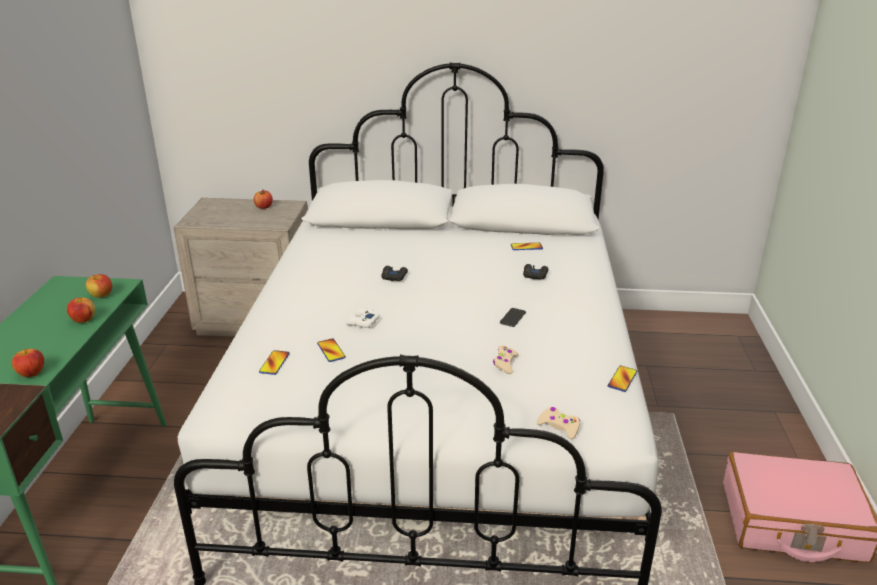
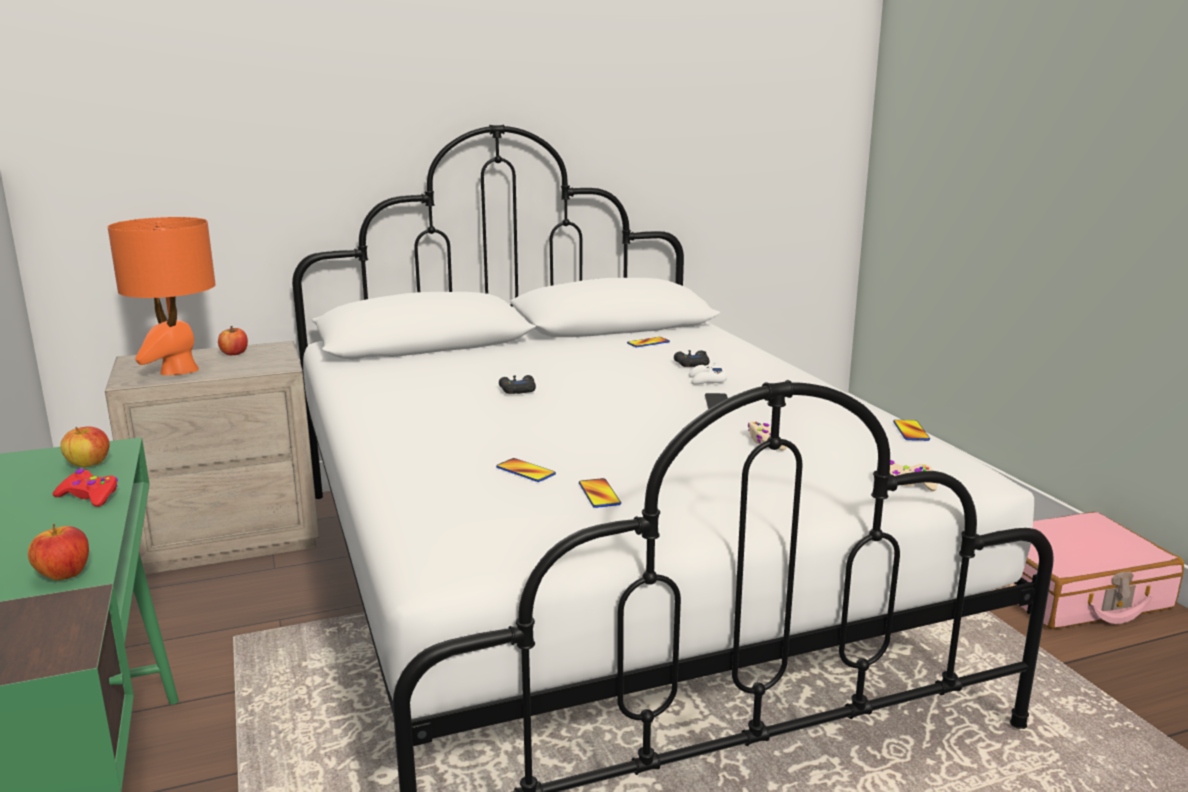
camera: 25 degrees left, 10 degrees down
(83, 320) = (89, 496): apple -> red game controller
(223, 216) = (179, 370): none -> orange table lamp
(274, 363) = (458, 498): phone -> phone (599, 494)
(362, 322) = (531, 437): white game controller -> white game controller (707, 380)

